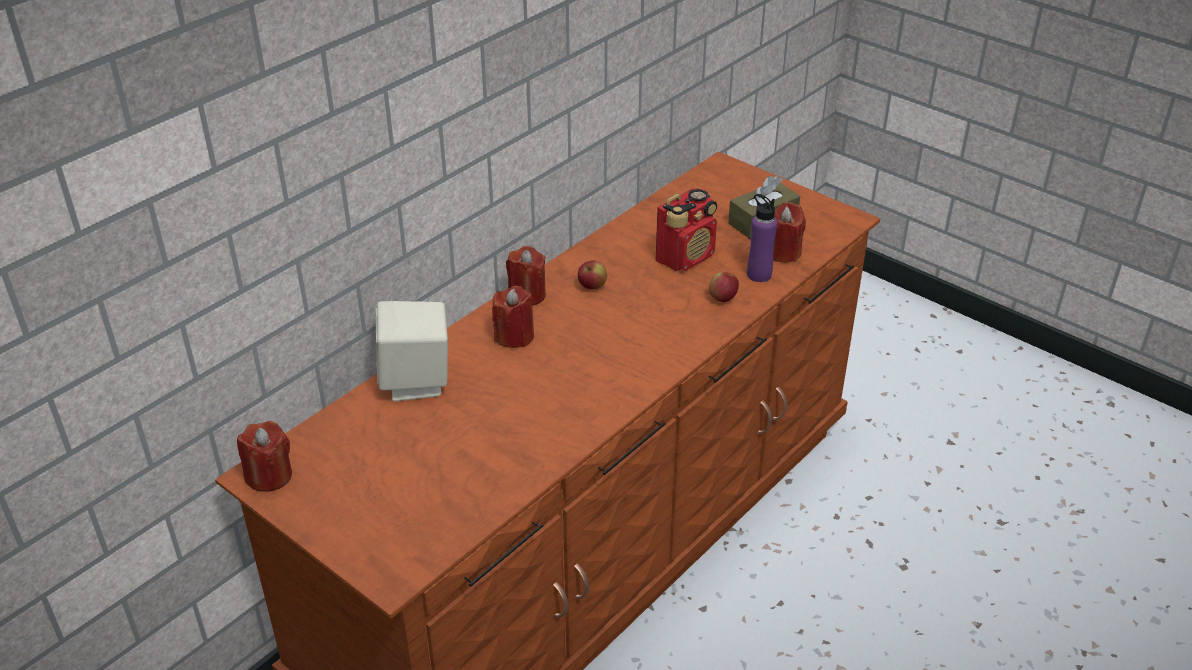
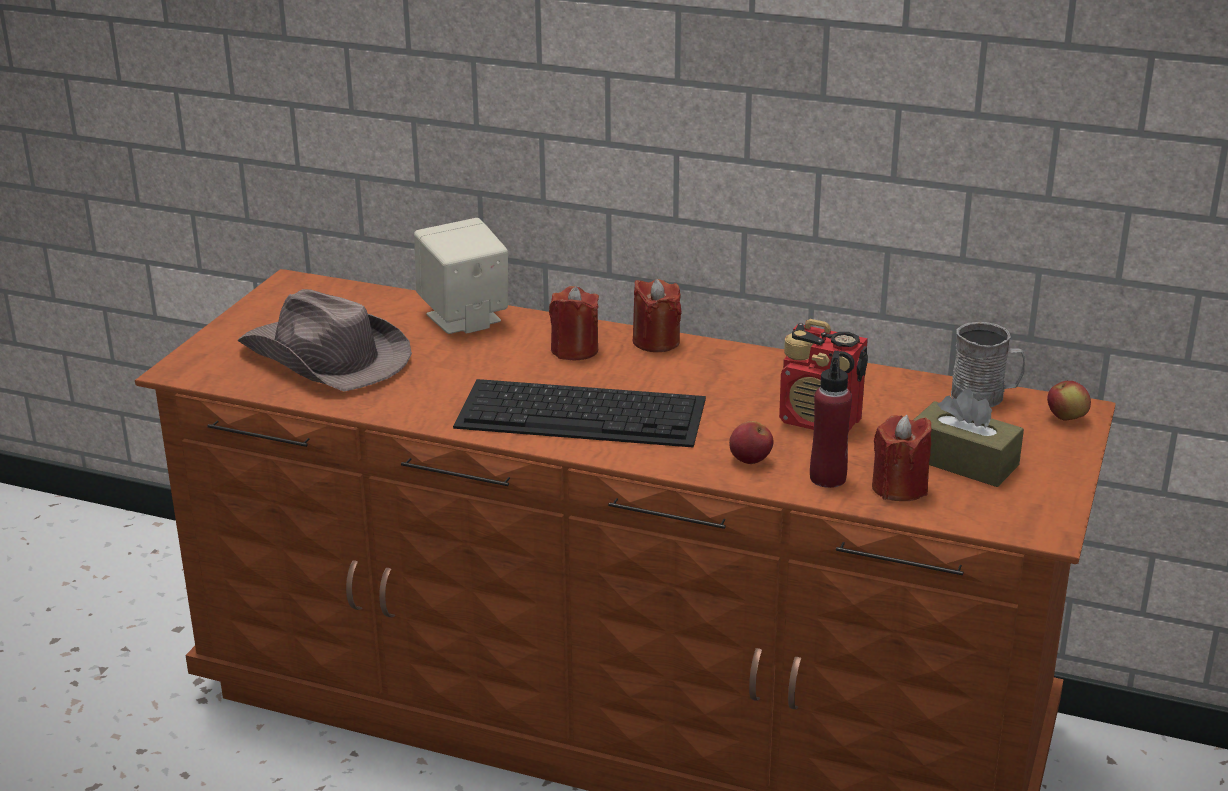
camera: 70 degrees right, 10 degrees down
(269, 476) = (292, 288): red candle -> none
(434, 476) = (325, 358): none -> brown hat
(592, 287) = (704, 374): apple -> apple (1066, 418)
(617, 354) = (584, 412): none -> keyboard
(687, 189) = (985, 396): none -> grey mug
(759, 274) = (828, 478): purple bottle -> red bottle

